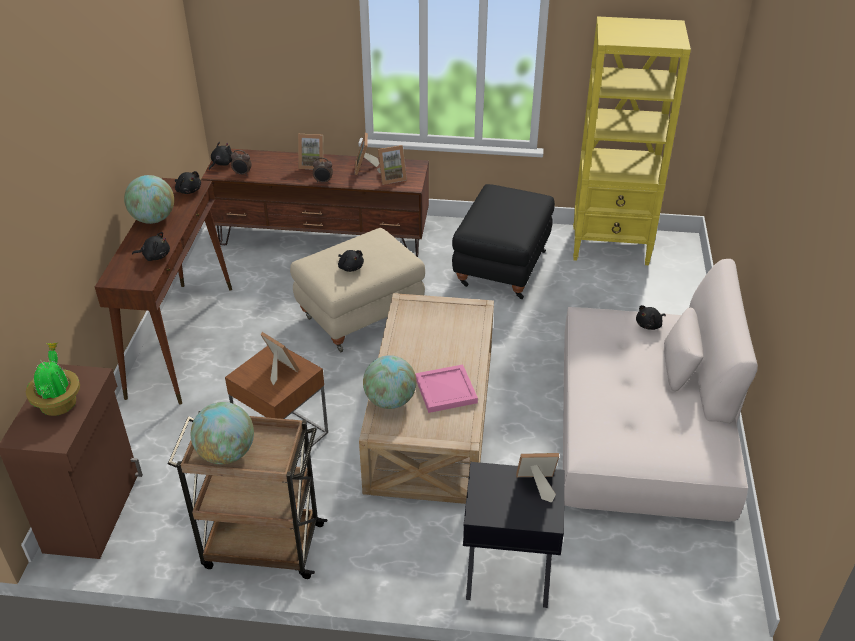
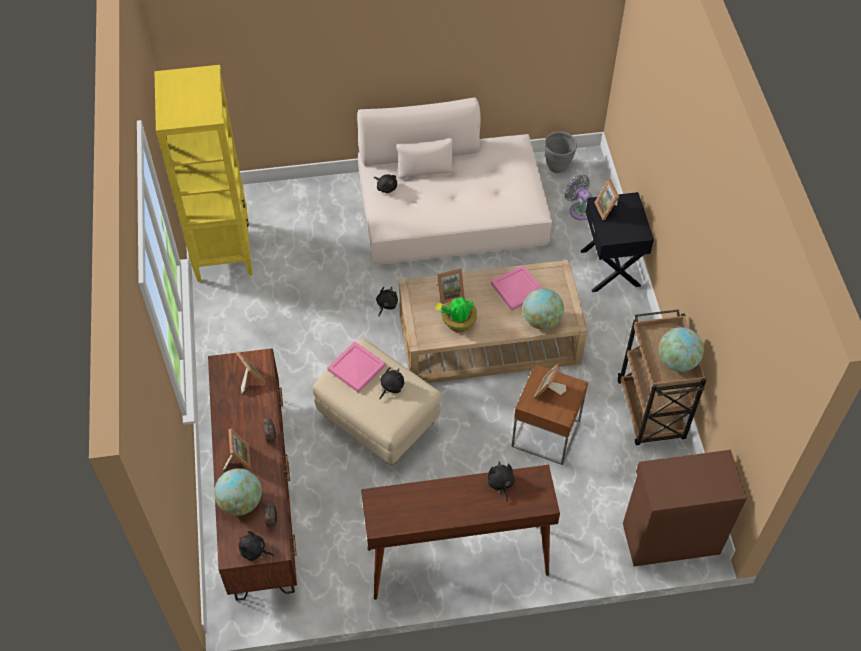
camera: 105 degrees left, 15 degrees up
(59, 402) = (688, 479): potted plant -> potted plant (457, 323)
(153, 219) = (444, 512): globe -> globe (240, 502)
(188, 190) = (385, 502): black plush toy -> black plush toy (386, 305)
(365, 168) = (236, 407): picture frame -> picture frame (449, 293)
(385, 249) = (356, 367): none -> pink tray
(501, 267) = (275, 328): black ottoman -> none
(628, 564) = (578, 209): none -> grey fan
(721, 562) = (557, 166): none -> grey planter

